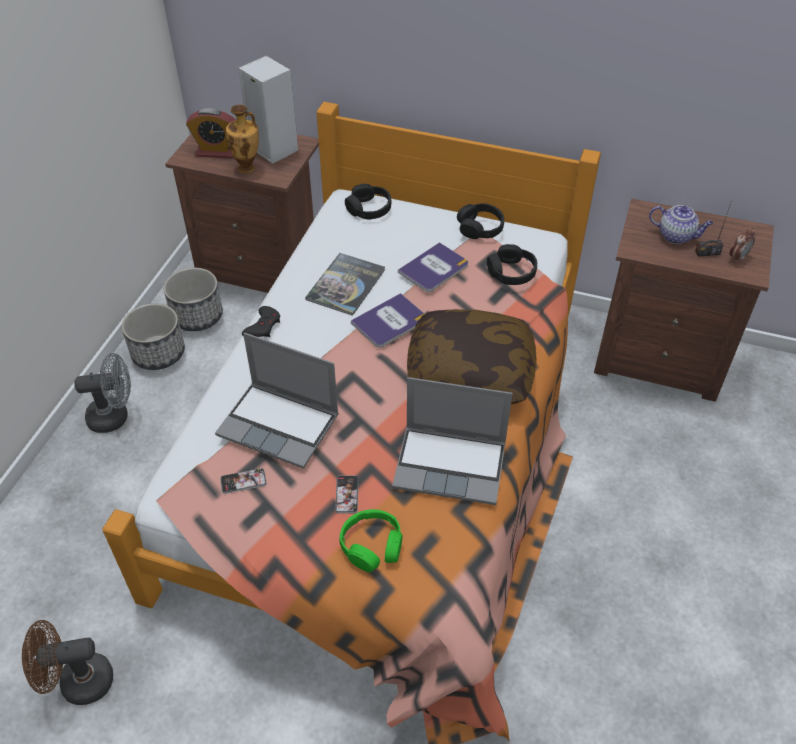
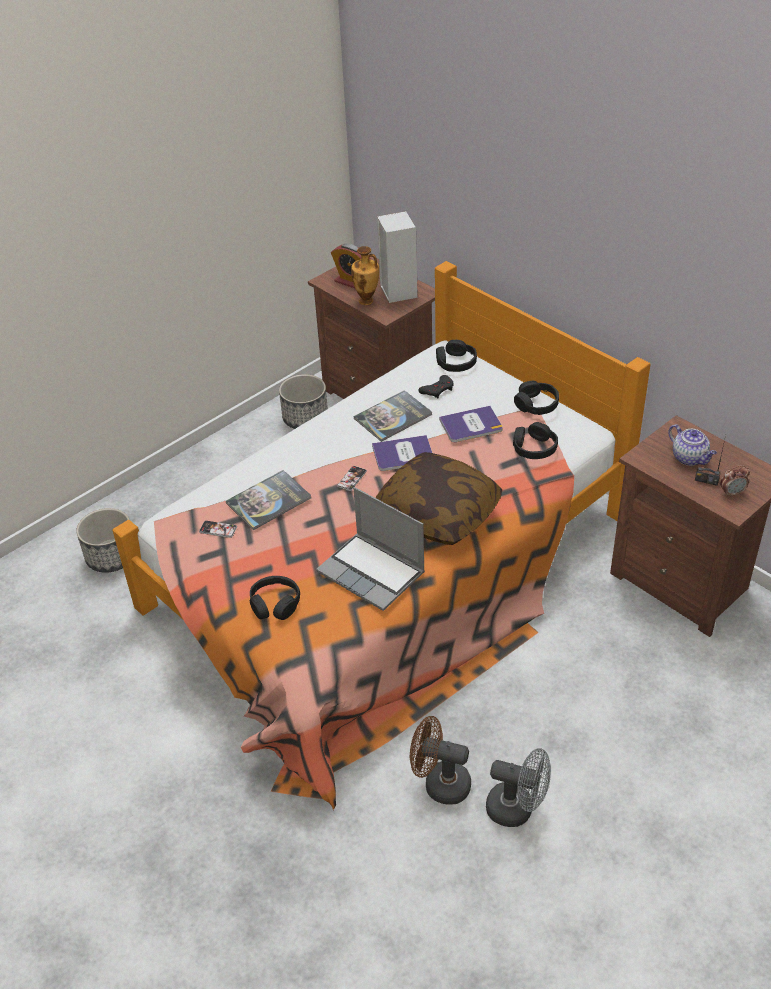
camera: 30 degrees right, 5 degrees down
(78, 682) = (68, 643): brown fan -> brown fan (440, 784)
(115, 416) = (198, 473): grey fan -> grey fan (517, 809)
(158, 353) = (258, 437): planter -> planter (112, 556)
(263, 326) = (308, 428): black game controller -> black game controller (437, 389)
(280, 425) = (268, 501): laptop -> book
(347, 494) = (282, 564): phone -> phone (352, 479)
(372, 545) = (275, 604): green headphones -> black headphones

